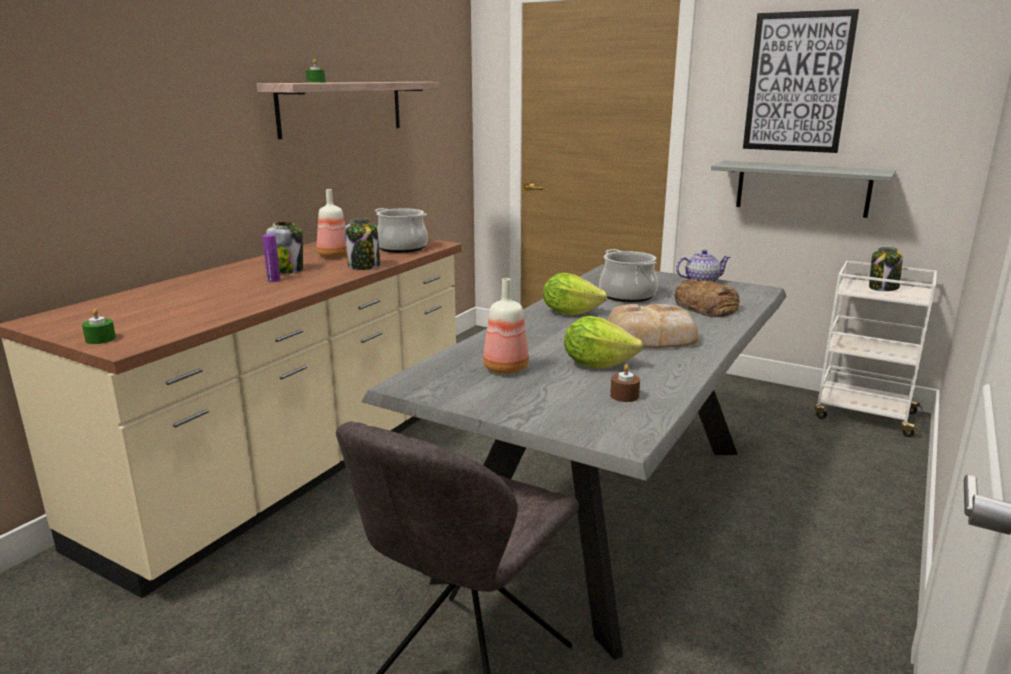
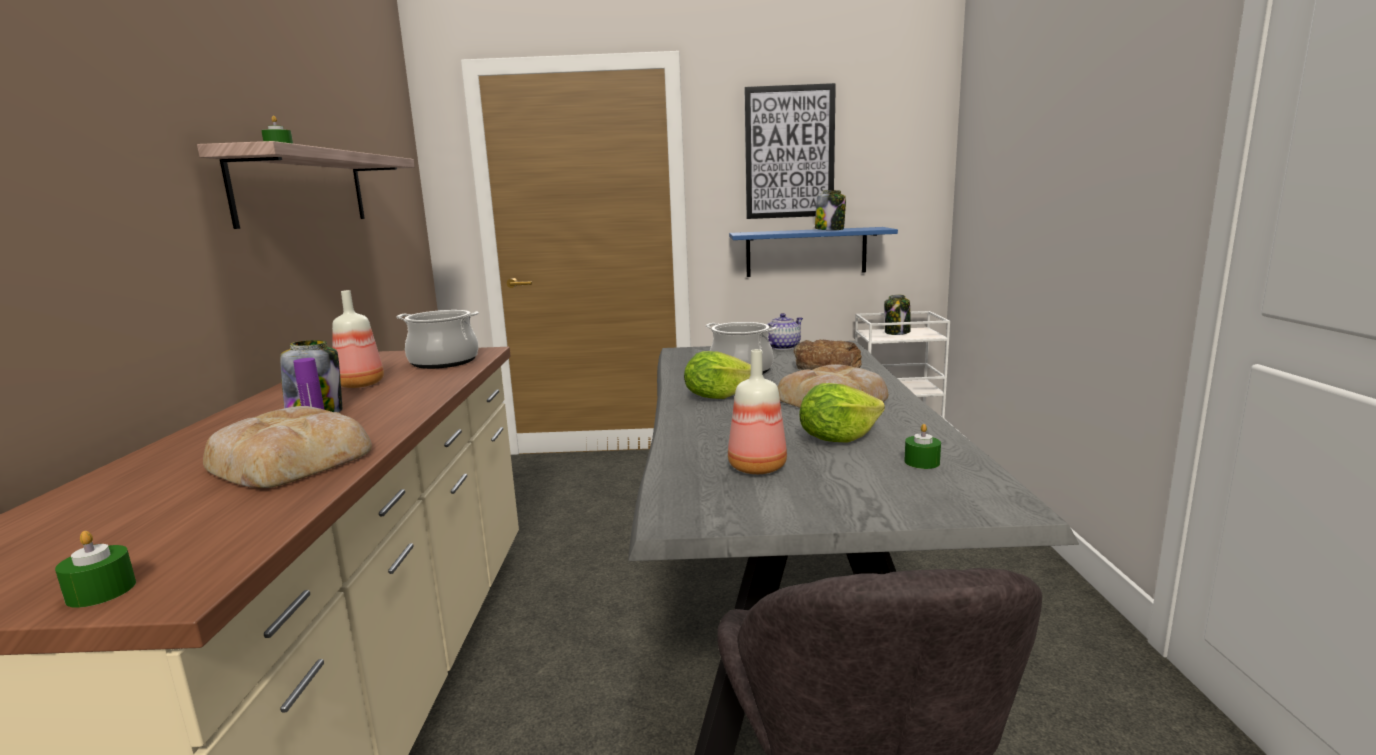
camera: 30 degrees left, 5 degrees down
(239, 296) = (292, 459): none -> bread
(364, 266) = (429, 388): jar -> jar (830, 229)
(624, 396) = (922, 462): brown candle -> green candle
(802, 188) = (806, 252): grey shelf -> blue shelf

